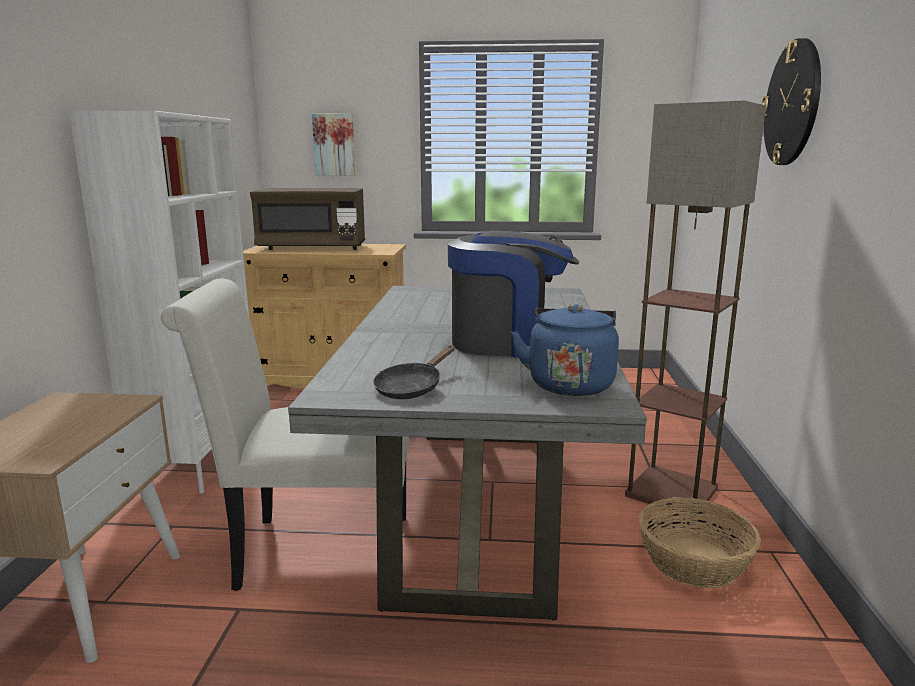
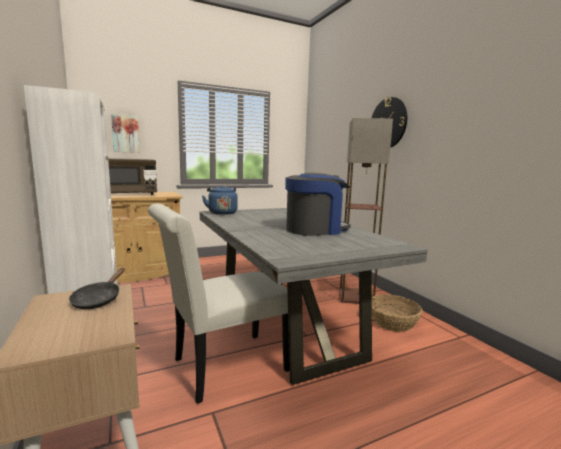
camera: 30 degrees left, 5 degrees down
(412, 388) = (317, 251): black frying pan -> black frying pan (99, 299)
(570, 384) = (375, 241): blue kettle -> blue kettle (222, 213)

